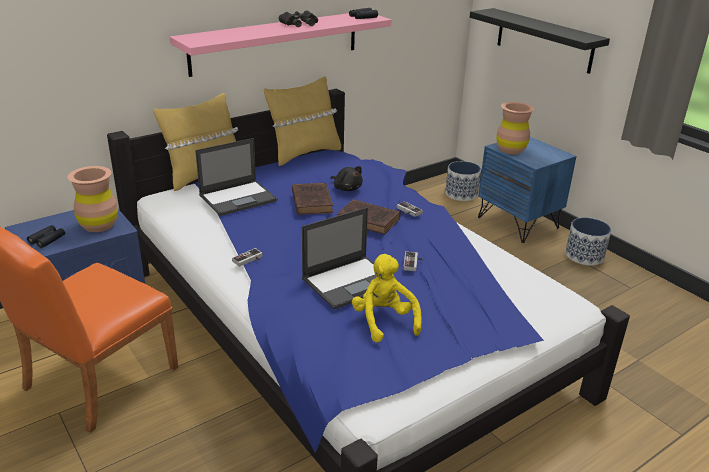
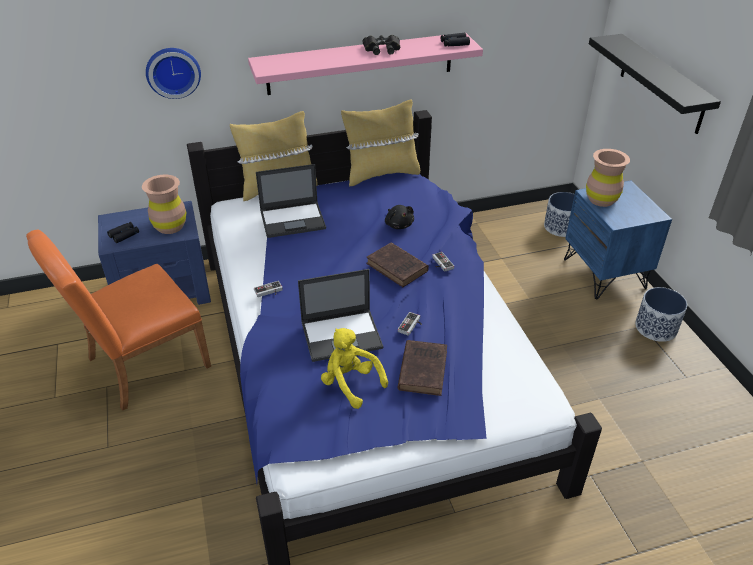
camera: 20 degrees right, 10 degrees up
(91, 52) = (173, 71): none -> wall clock
(311, 201) = (356, 235): brown book -> brown book (423, 369)
(384, 321) = (350, 383): yellow plush toy -> yellow plush toy turned 45 degrees counterclockwise

